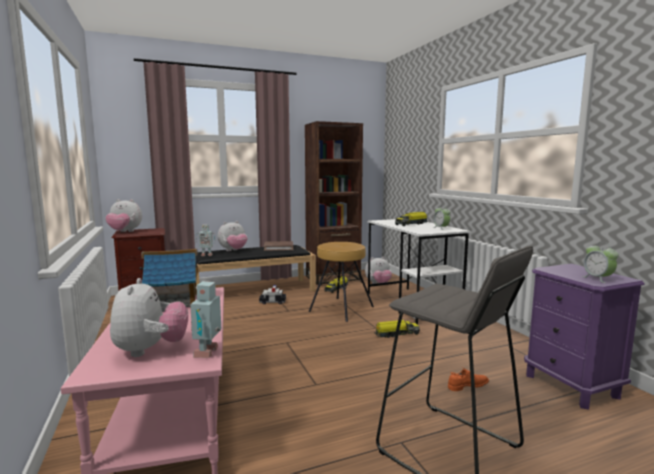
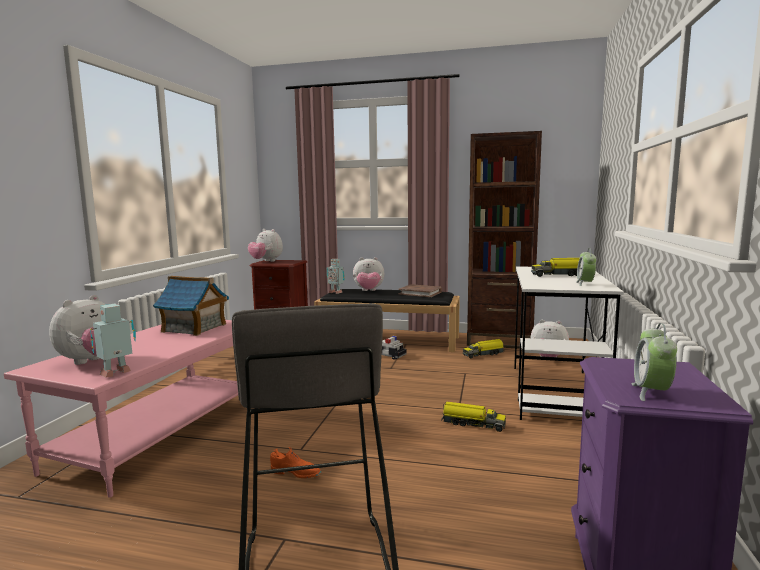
camera: 35 degrees right, 0 degrees up
(341, 309) = (451, 378): brown stool -> none
(468, 386) = (462, 515): orange shoe -> orange shoe (296, 473)

